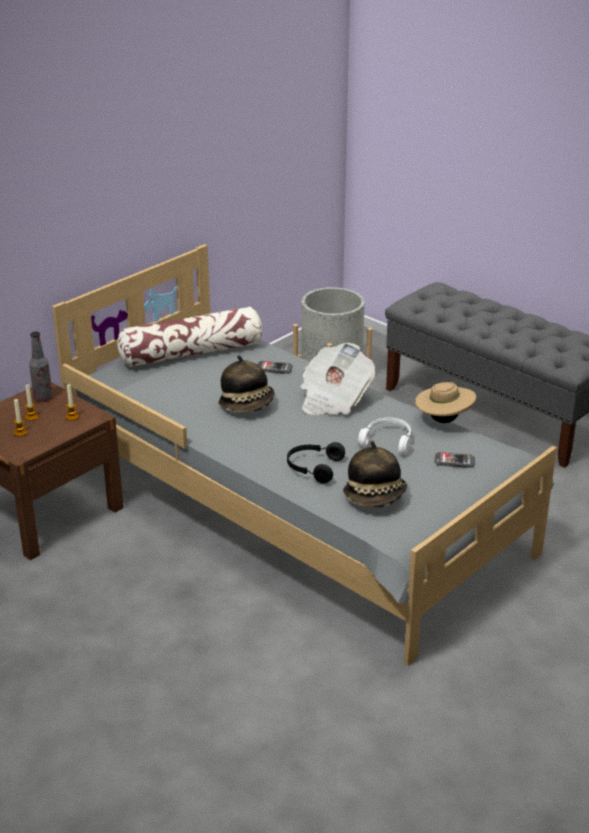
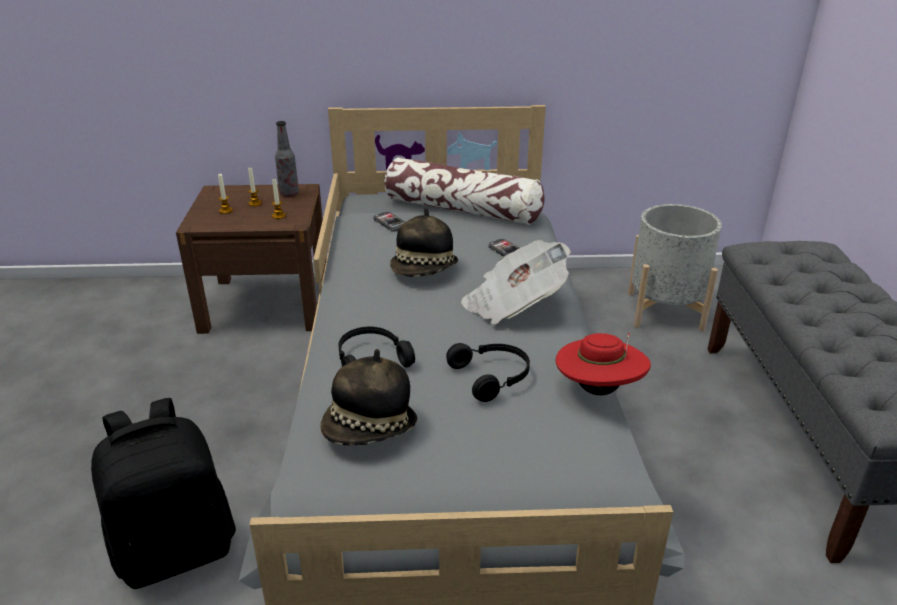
camera: 45 degrees right, 0 degrees up
(263, 663) = (177, 549): none -> black backpack
(388, 441) = (492, 376): white headphones -> black headphones
(443, 420) = (598, 389): beige hat -> red hat
(454, 461) = (528, 445): phone -> phone (390, 223)

